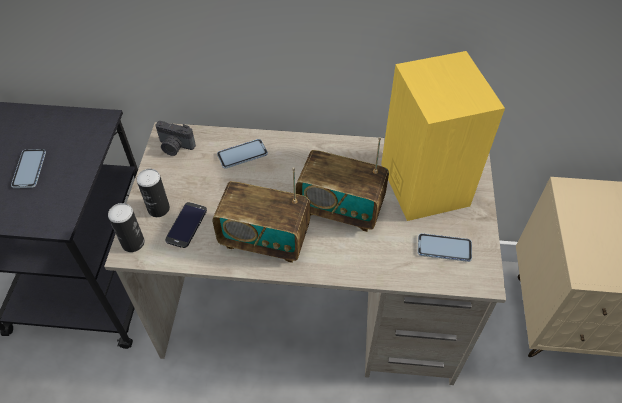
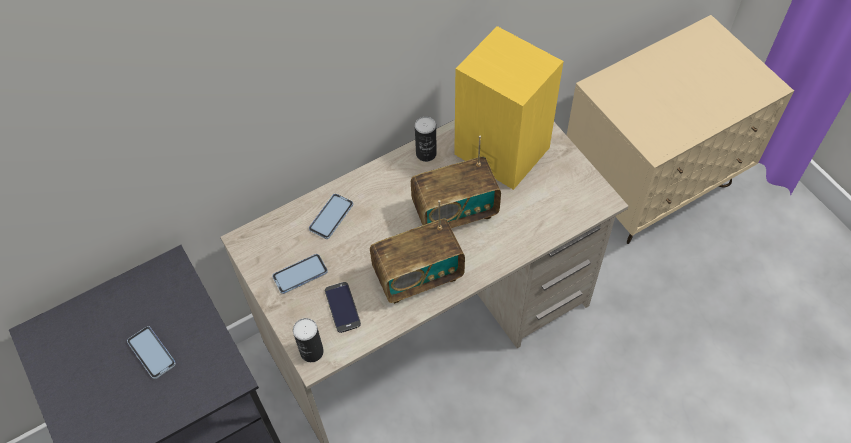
camera: 35 degrees left, 5 degrees up
(158, 209) = (304, 310): can -> can (426, 153)
(175, 147) = (264, 247): camera -> none
(444, 248) = (557, 194): phone -> phone (300, 274)

